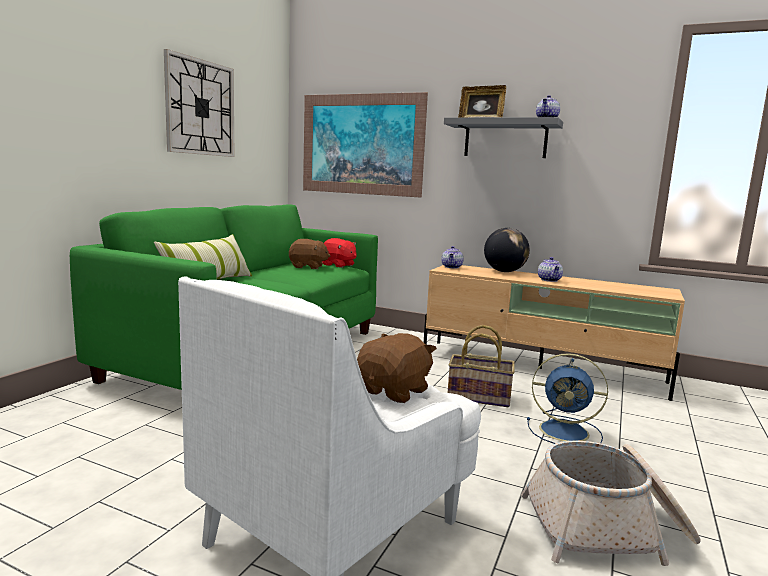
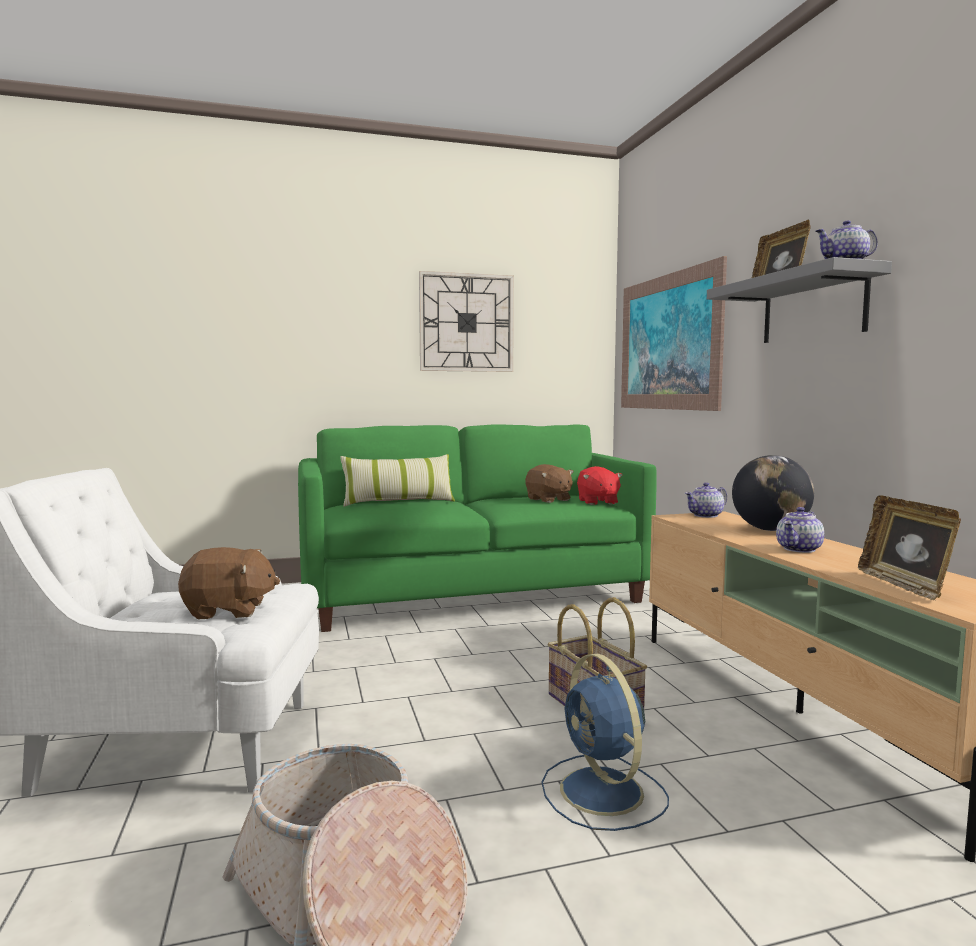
camera: 50 degrees right, 5 degrees down
(627, 290) = (904, 585): none -> picture frame

